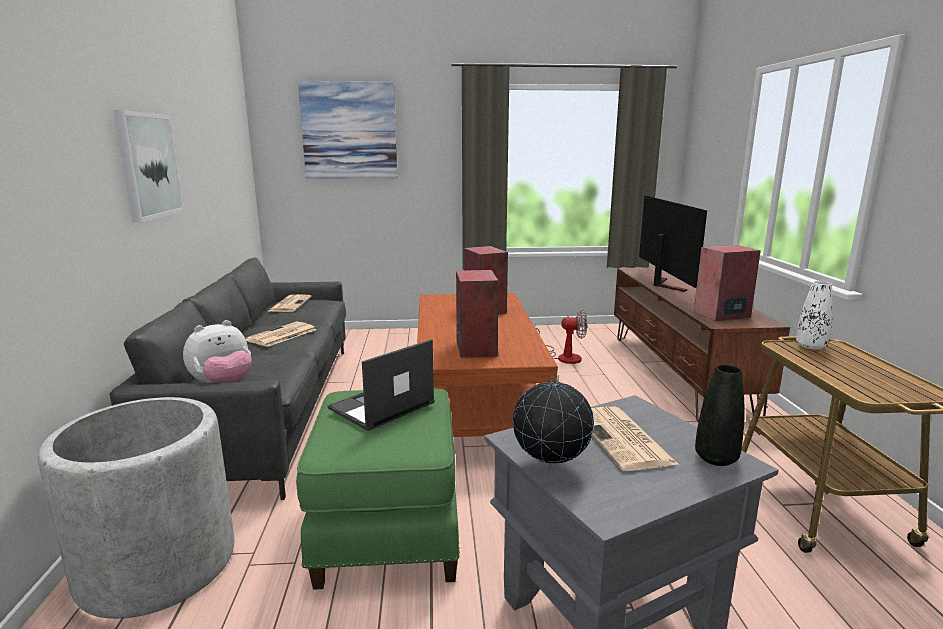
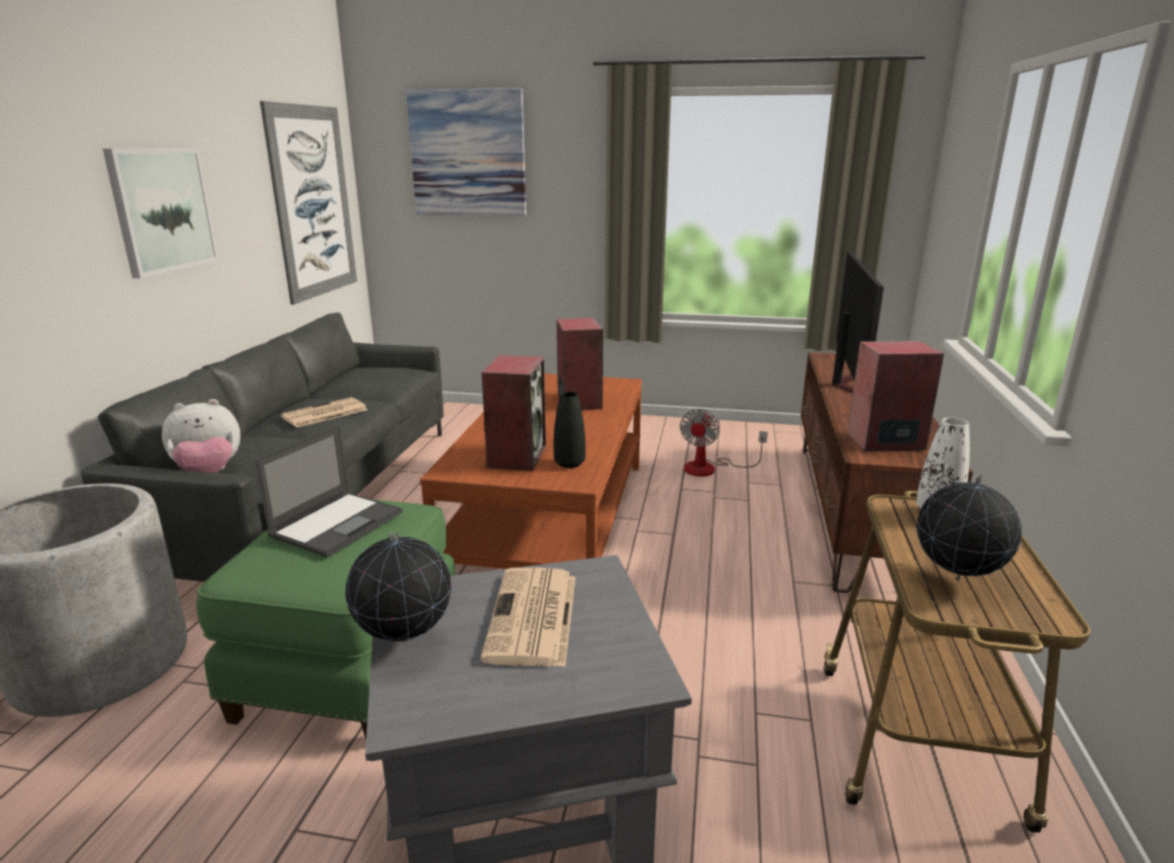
camera: 15 degrees right, 5 degrees up
(230, 168) = (313, 202): none -> picture
(290, 304) = (368, 372): newspaper -> none
(381, 406) = (338, 523): laptop -> laptop turned 150 degrees clockwise
(563, 356) = (710, 468): fan -> fan turned 90 degrees clockwise
(716, 458) = (622, 666): black vase -> black vase (569, 463)
(862, 381) = (956, 580): none -> globe

